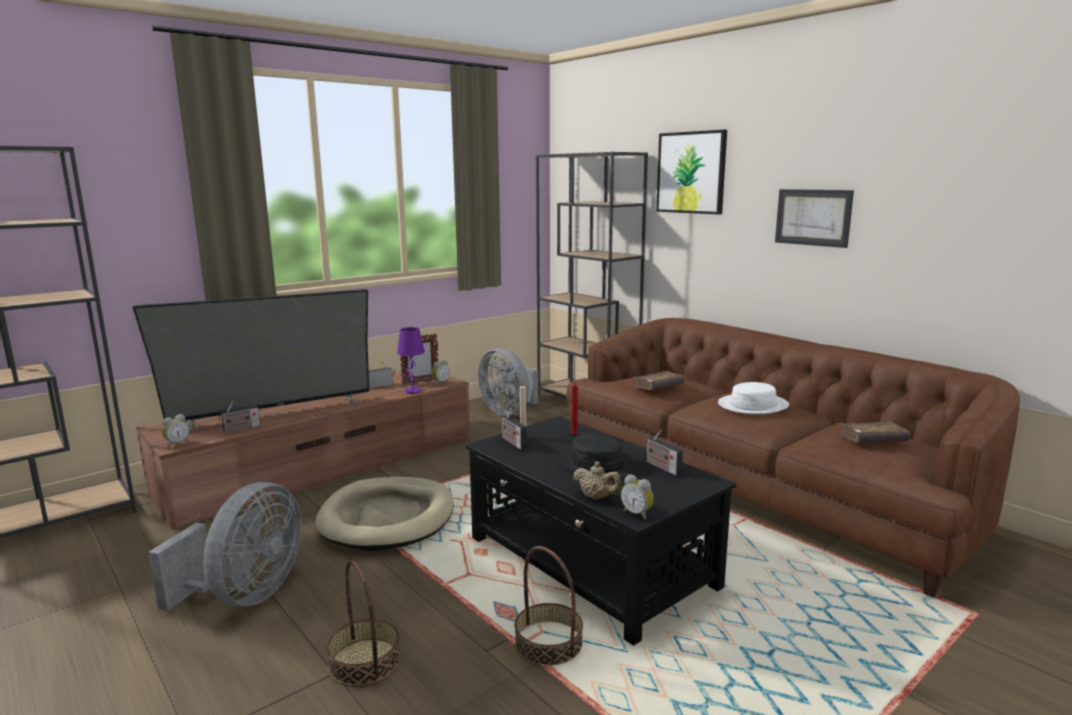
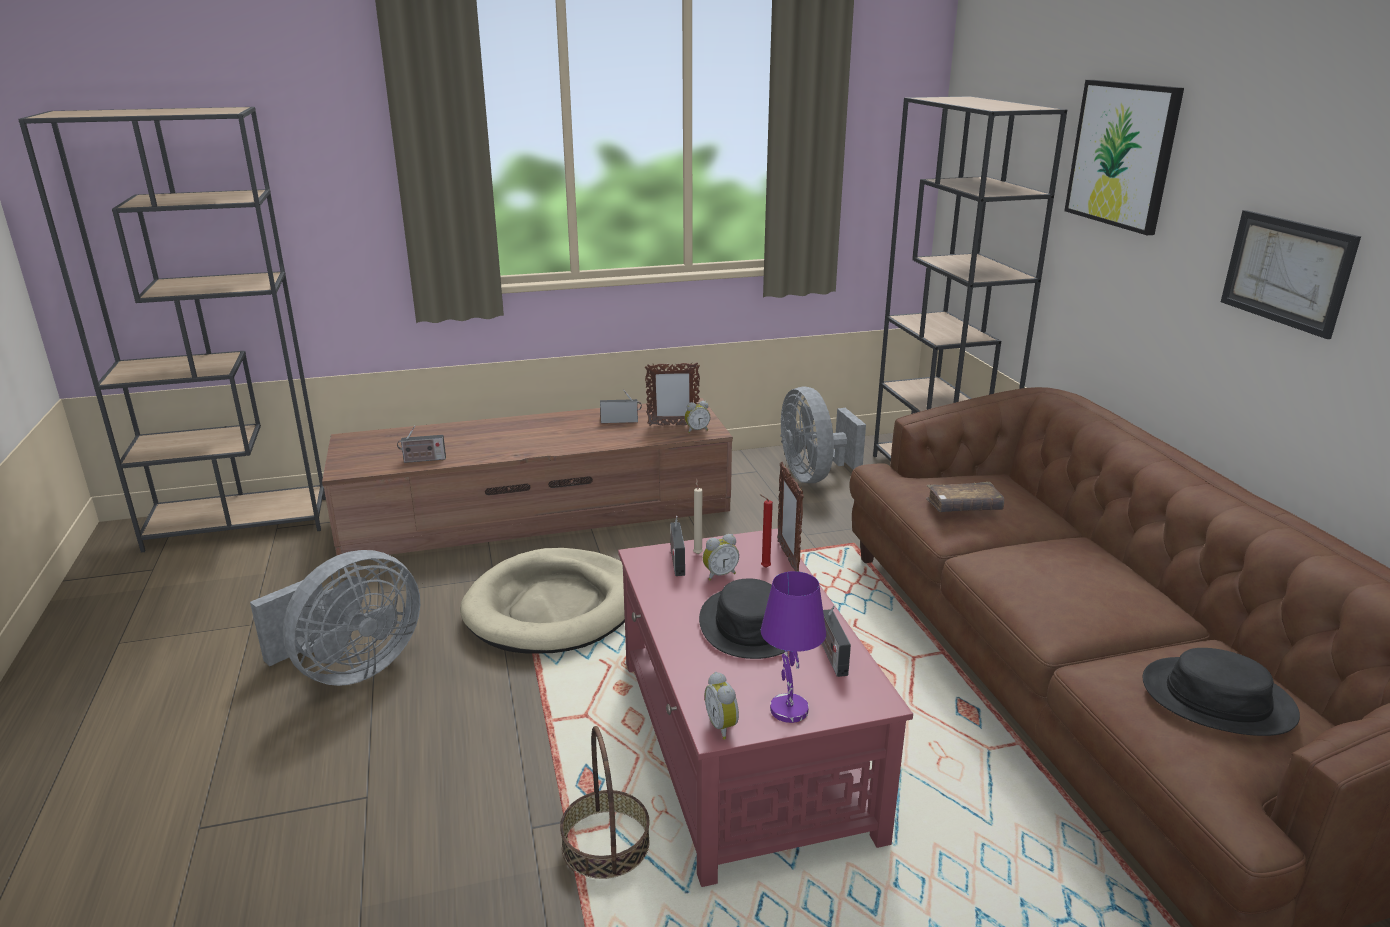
camera: 25 degrees right, 10 degrees up
(177, 443) = (349, 467): alarm clock -> alarm clock (719, 574)
(273, 413) = (473, 442): television -> none
(365, 662) = (403, 794): basket -> none
(412, 391) = (651, 438): purple table lamp -> purple table lamp (788, 709)
(582, 428) = (788, 557): none -> picture frame
(590, 563) = (742, 746): black coffee table -> red coffee table
(597, 497) = (697, 683): beige teapot -> none
(752, 405) = (1077, 576): white hat -> none
(873, 440) = (1217, 698): brown book -> black hat

